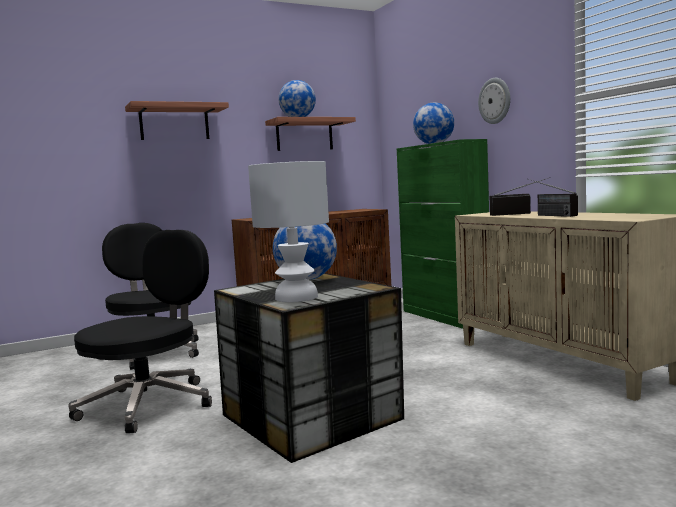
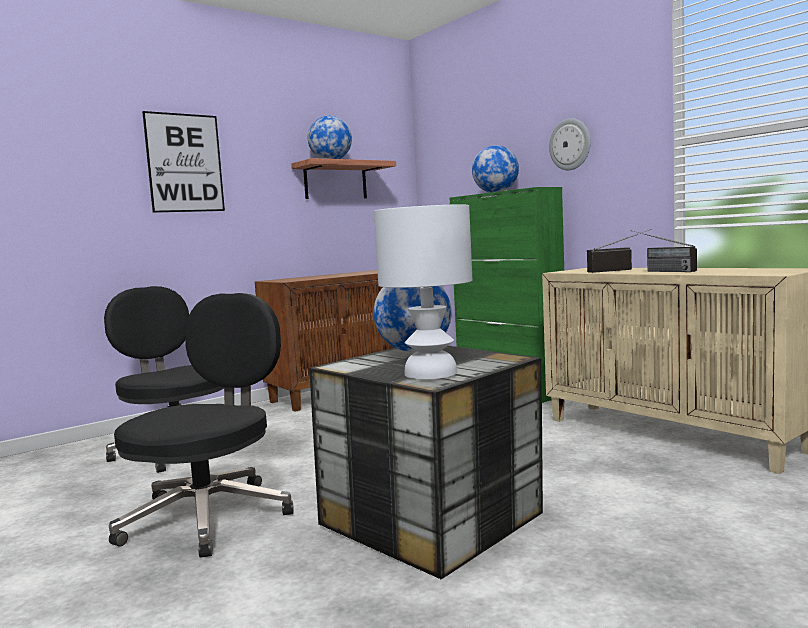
camera: 10 degrees left, 0 degrees up
(174, 123) = (184, 163): shelf -> picture

